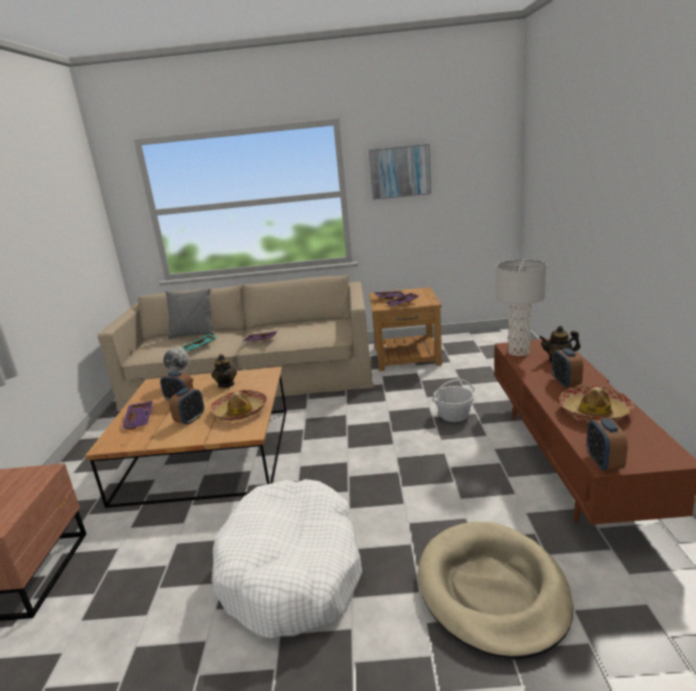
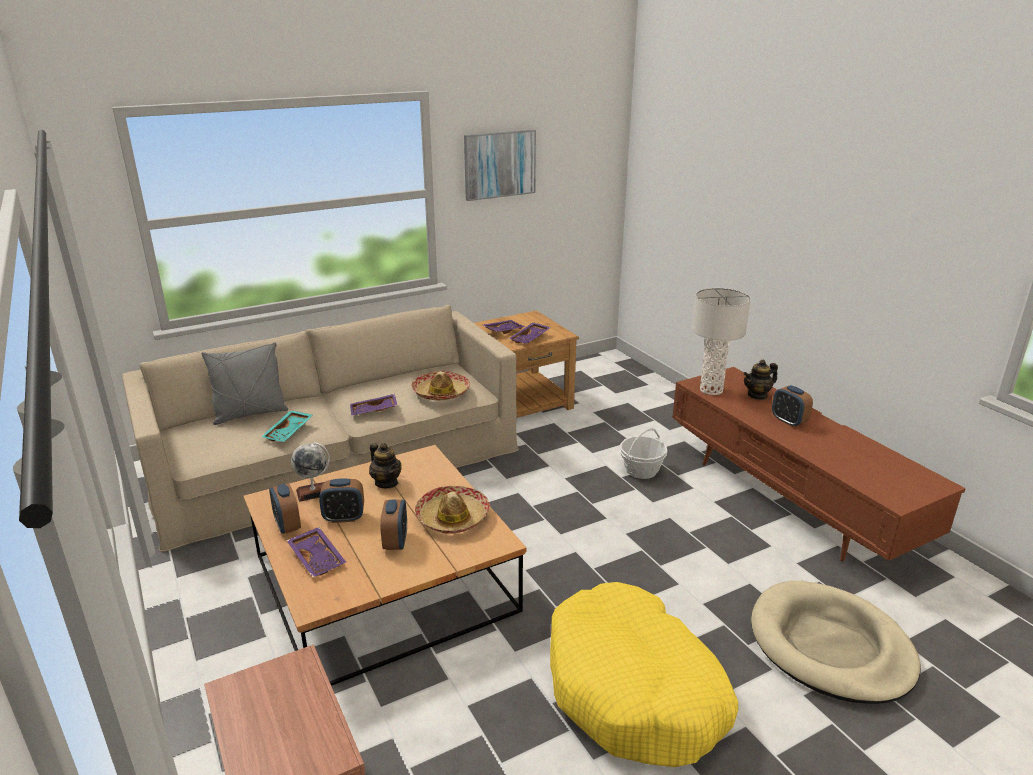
camera: 30 degrees left, 5 degrees up
(292, 570) = (634, 690): white dog bed -> yellow dog bed
(594, 411) = (841, 449): hat -> hat (441, 392)
(604, 463) = (895, 500): alarm clock -> alarm clock (287, 525)

